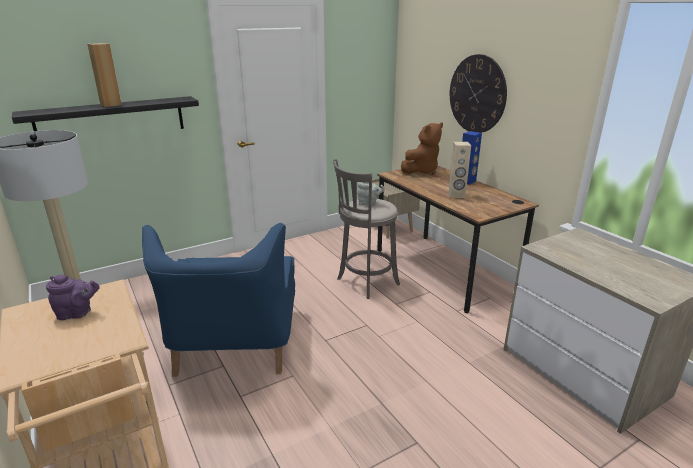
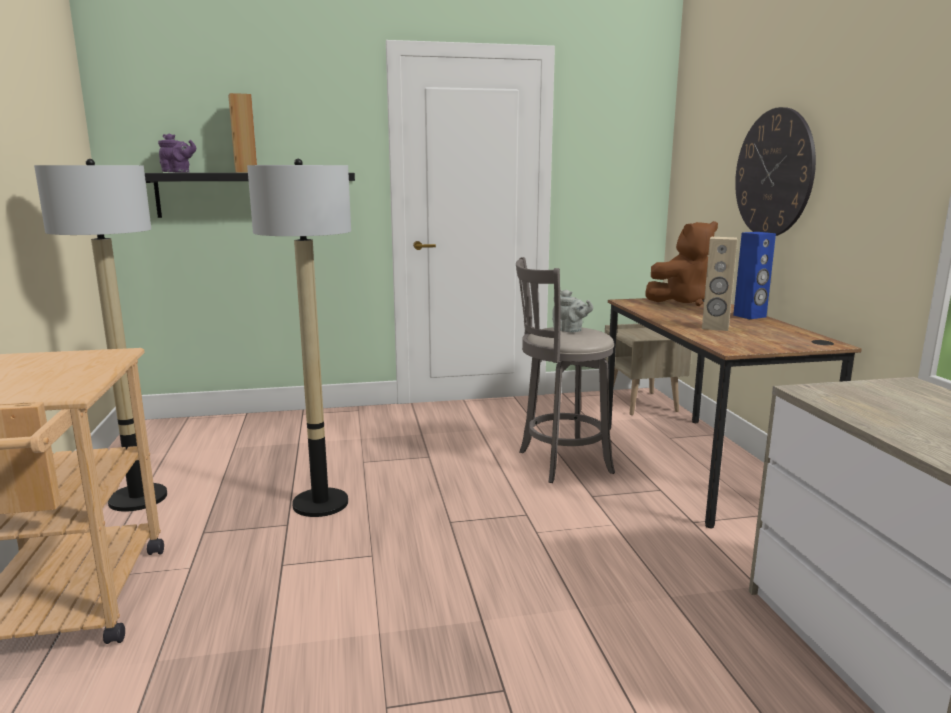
camera: 20 degrees right, 10 degrees down
(77, 313) = (51, 366): purple teapot -> purple teapot (178, 172)
(234, 344) = (320, 503): blue armchair -> floor lamp

